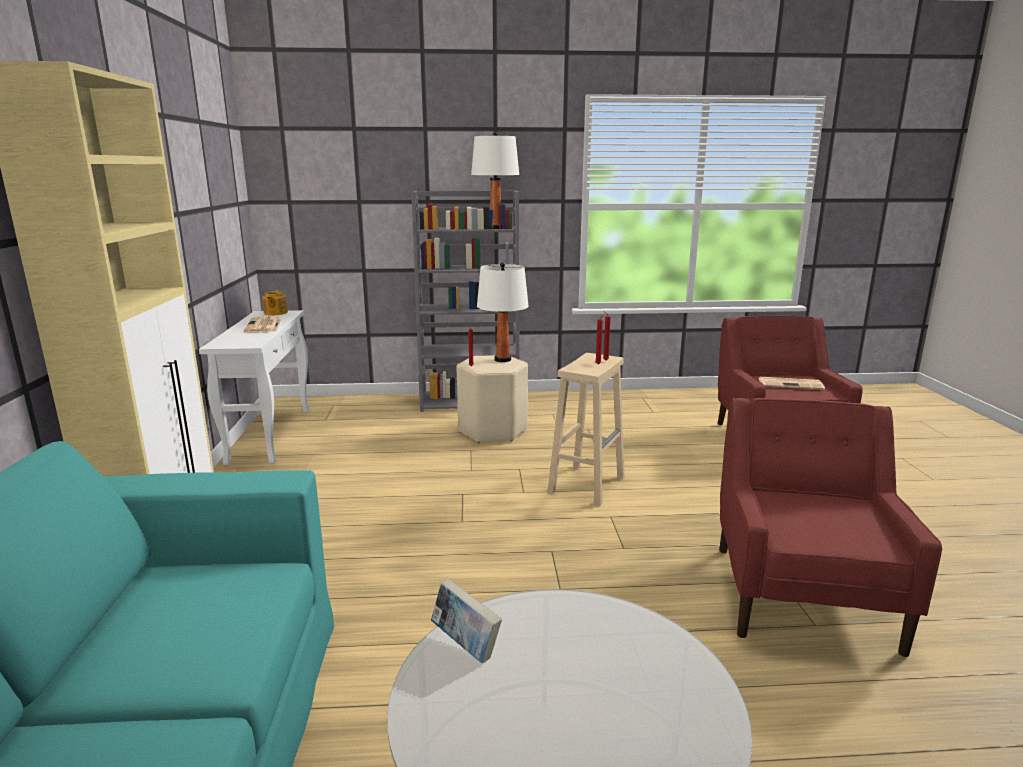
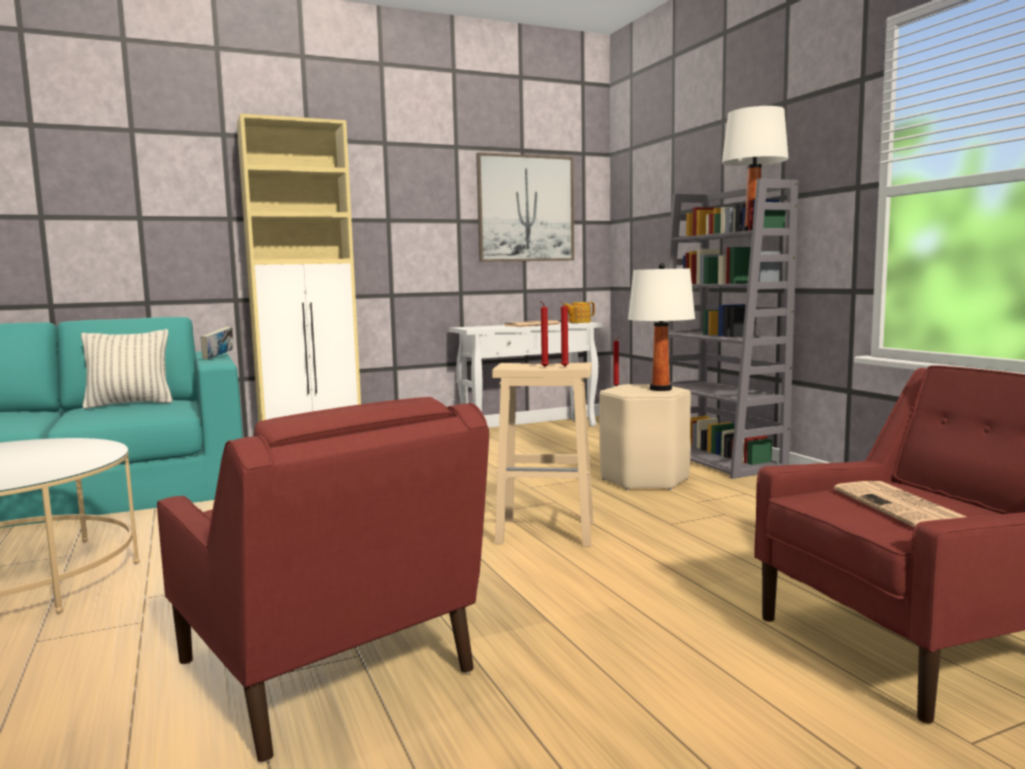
camera: 70 degrees right, 10 degrees down
(143, 615) = (130, 404): none -> pillow
(212, 193) = (525, 208): none -> picture
(465, 645) = (64, 444): book -> book (218, 358)
(802, 594) = (326, 670): red armchair -> red armchair turned 60 degrees clockwise

